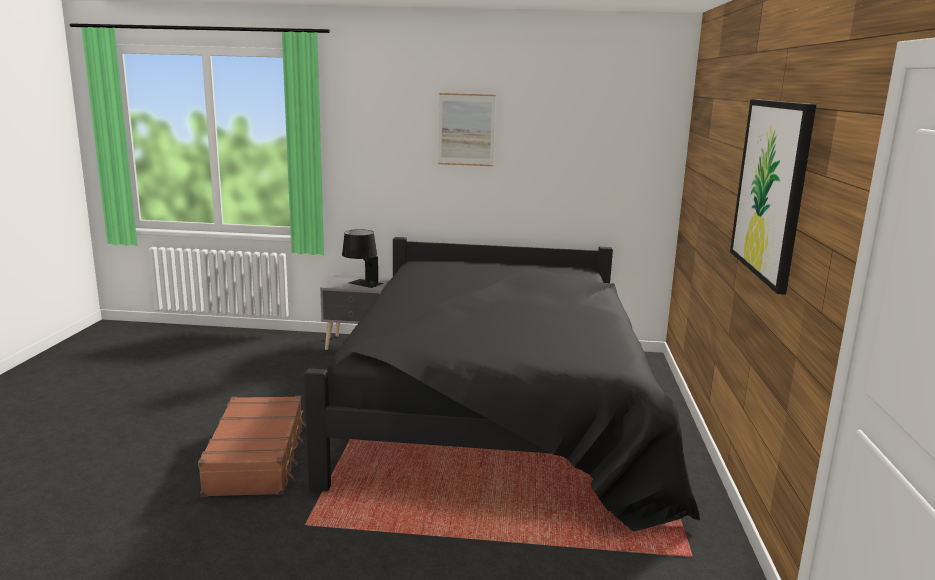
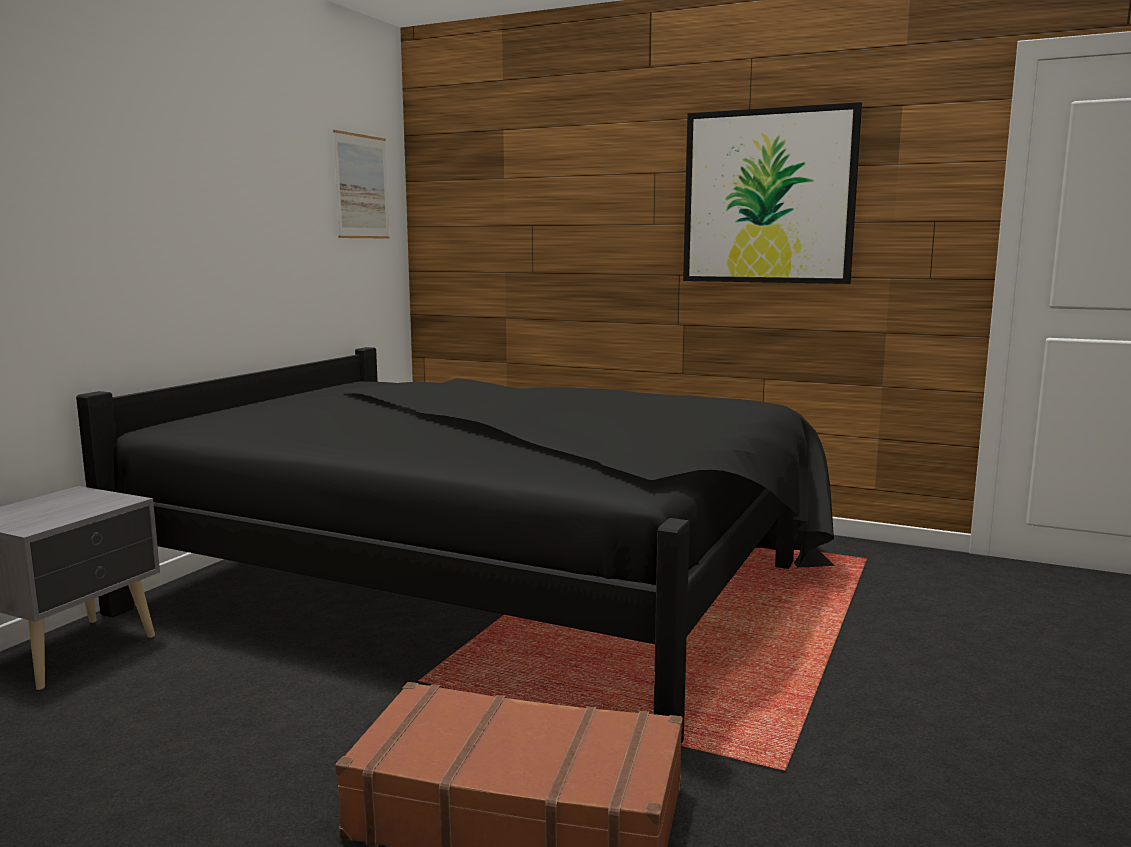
camera: 70 degrees left, 5 degrees down
(361, 284) = (82, 506): black table lamp -> none
(466, 129) = (170, 167): picture -> picture (362, 186)

